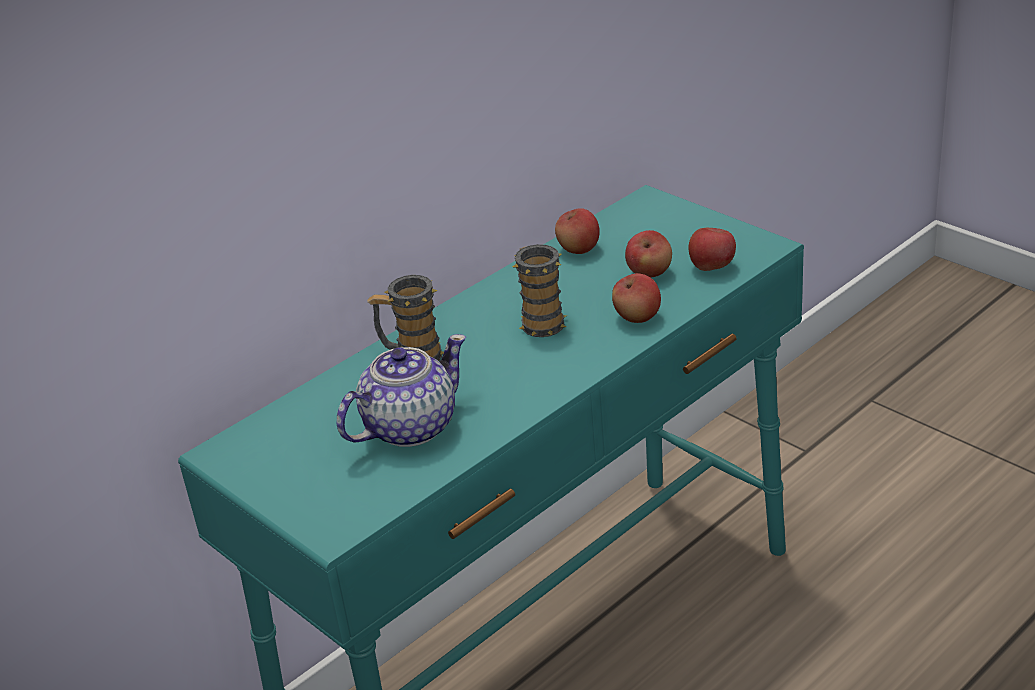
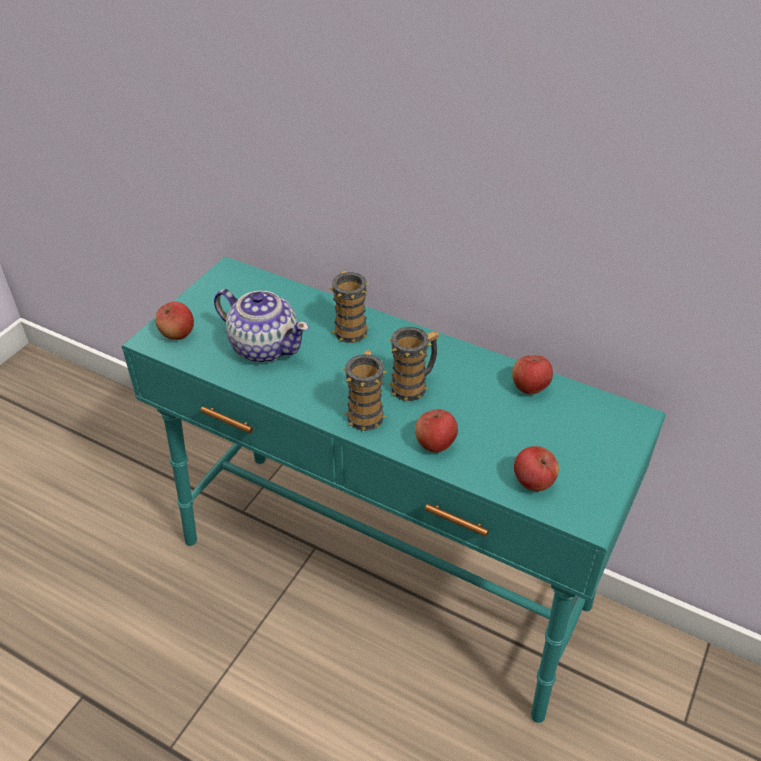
camera: 70 degrees right, 10 degrees up
(567, 358) = (366, 412): none -> mug
(649, 273) = (507, 440): apple -> apple (177, 334)

